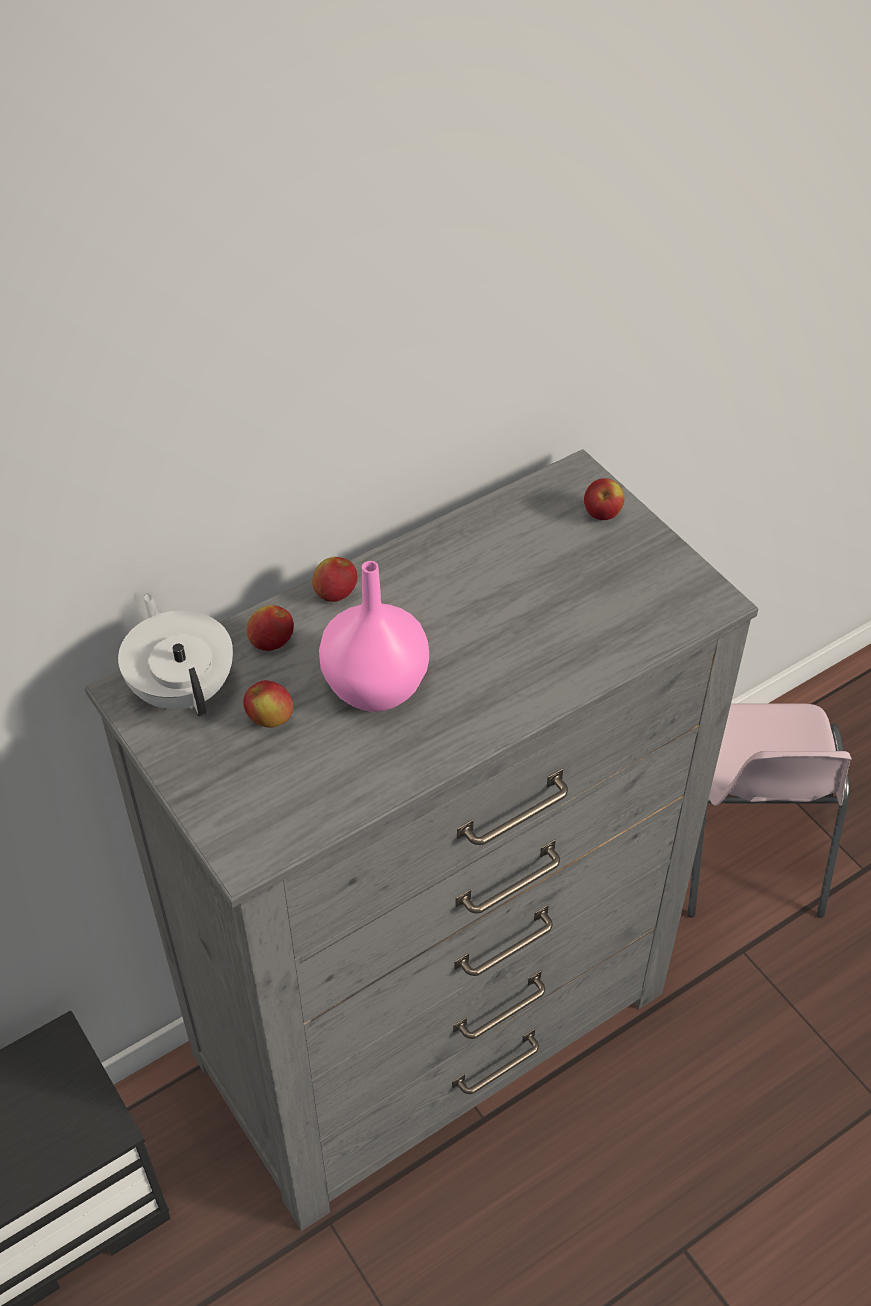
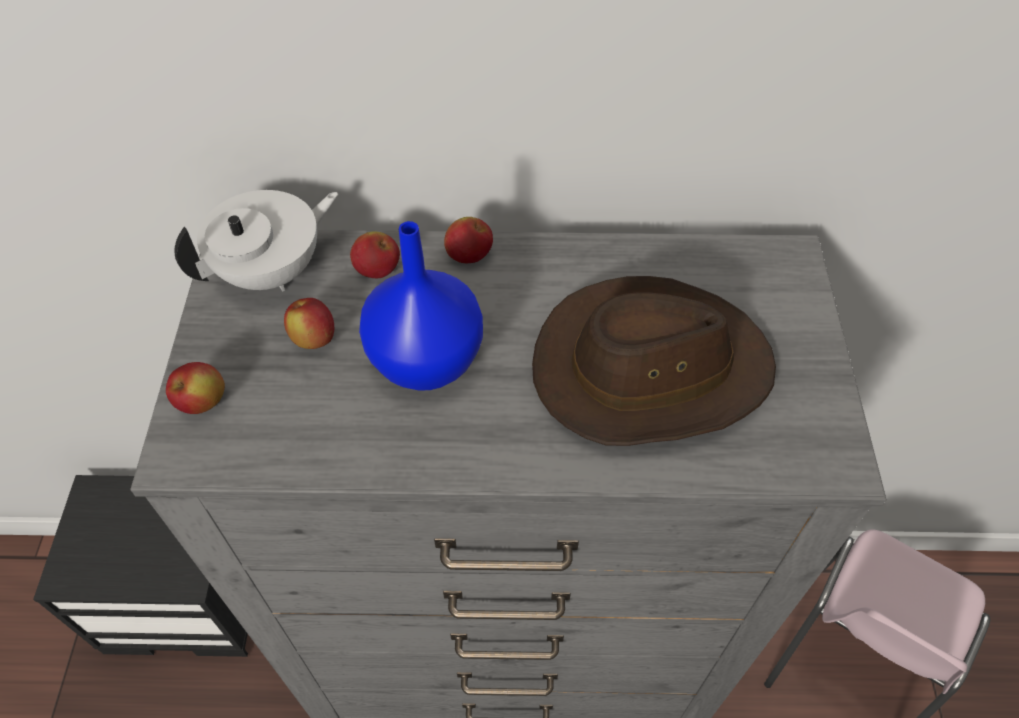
camera: 35 degrees right, 5 degrees up
(183, 688) = (273, 272): white teapot -> white teapot turned 45 degrees clockwise
(374, 689) = (424, 362): pink vase -> blue vase
(543, 605) = (650, 368): none -> brown hat
(602, 514) = (785, 309): apple -> apple (203, 402)

